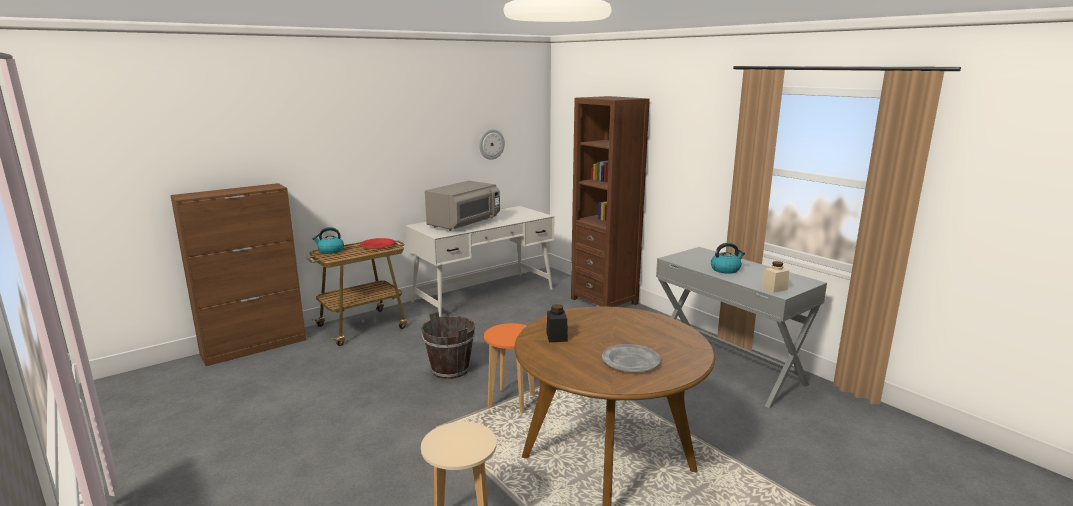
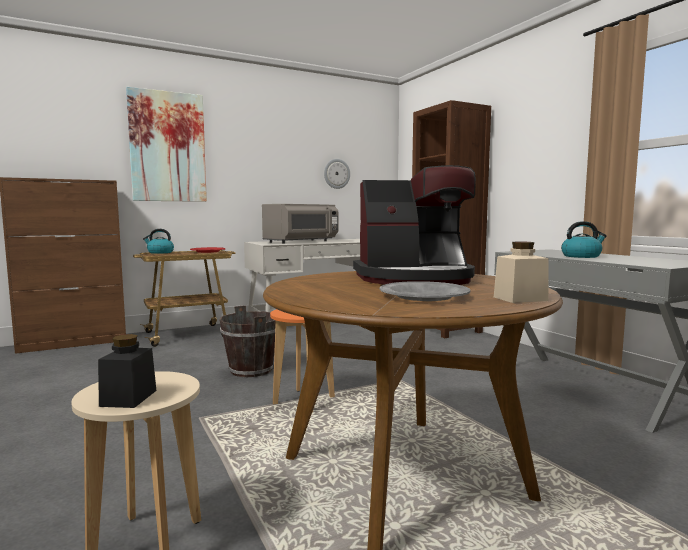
camera: 10 degrees right, 10 degrees down
(326, 139) = (168, 147): none -> picture
(556, 336) = (332, 281): black jar -> black jar (128, 398)
(612, 327) = (414, 278): none -> coffee machine
(774, 288) = (651, 264): beige jar -> beige jar (520, 299)

